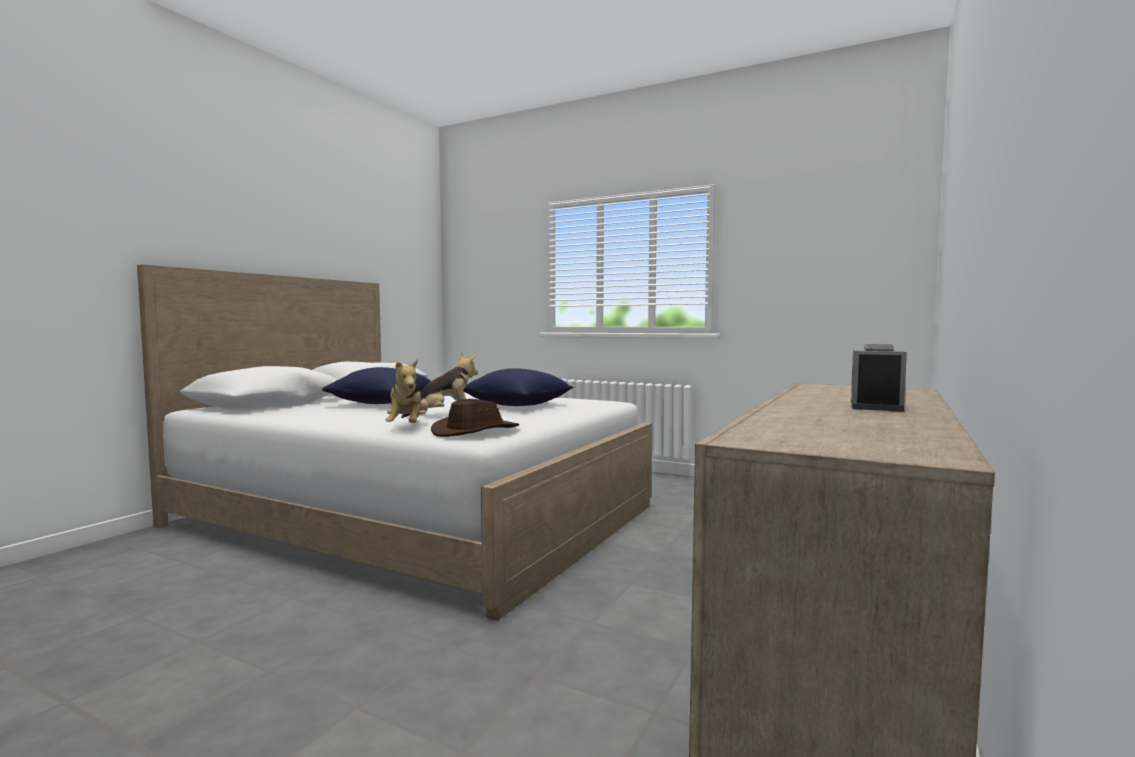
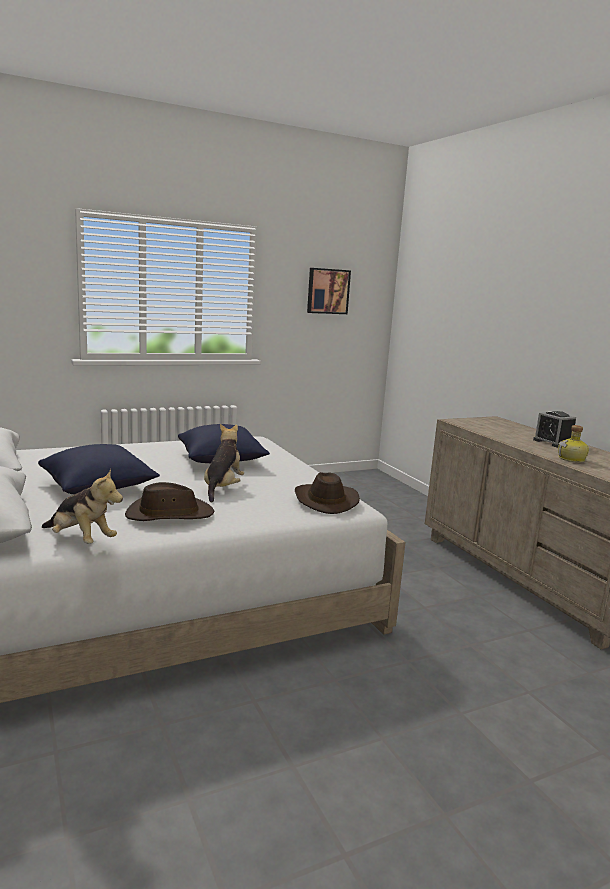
camera: 55 degrees left, 10 degrees up
(354, 417) = (169, 514): none -> brown hat
(409, 427) = (266, 511): plush toy -> plush toy (81, 540)
(798, 415) = (572, 459): none -> bottle
(815, 245) = (327, 291): none -> picture

